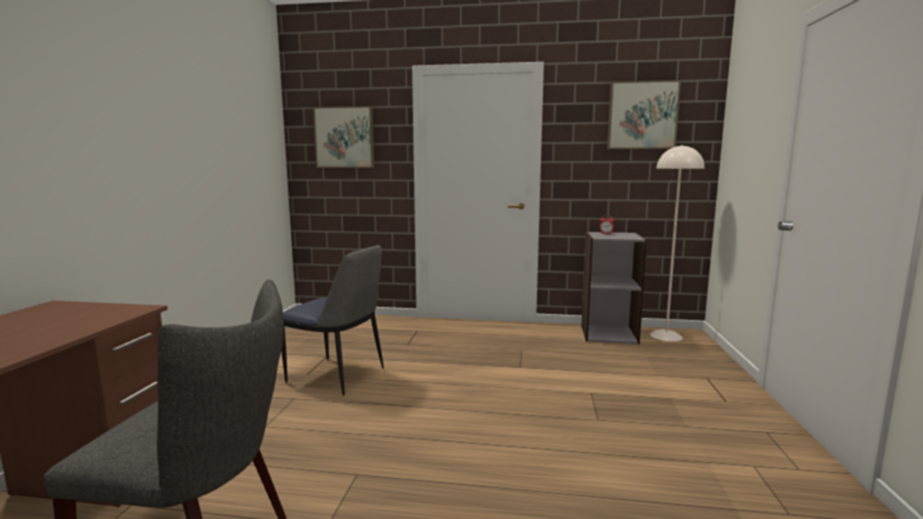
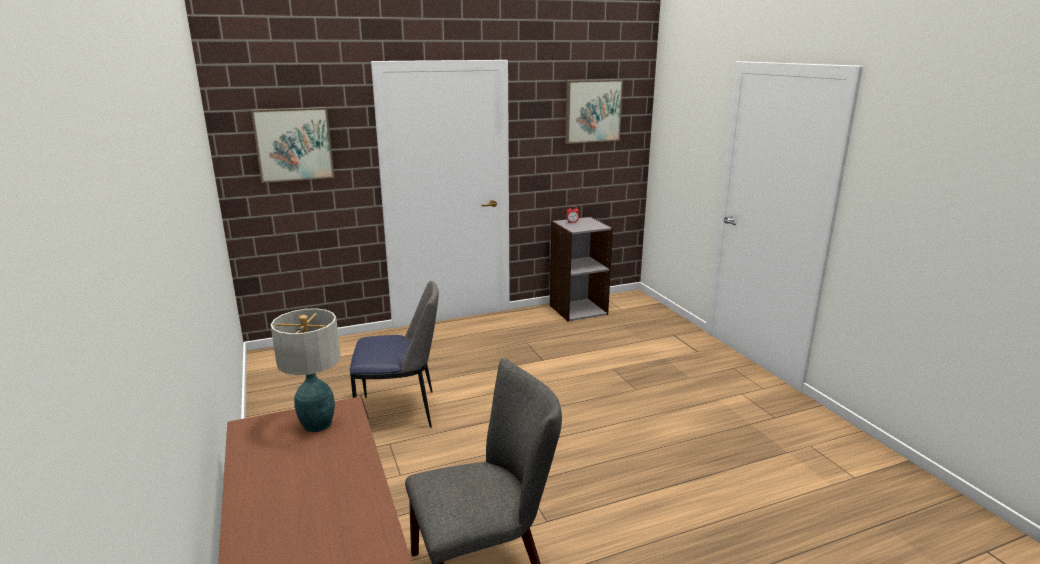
camera: 30 degrees left, 10 degrees up
(90, 314) = (317, 424): none -> table lamp
(666, 336) = (620, 301): beige floor lamp -> none

